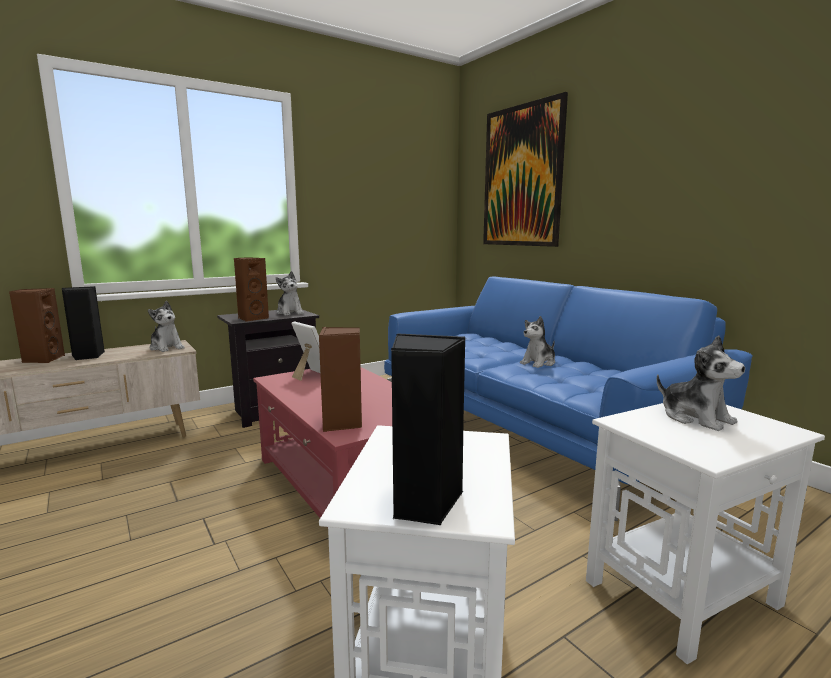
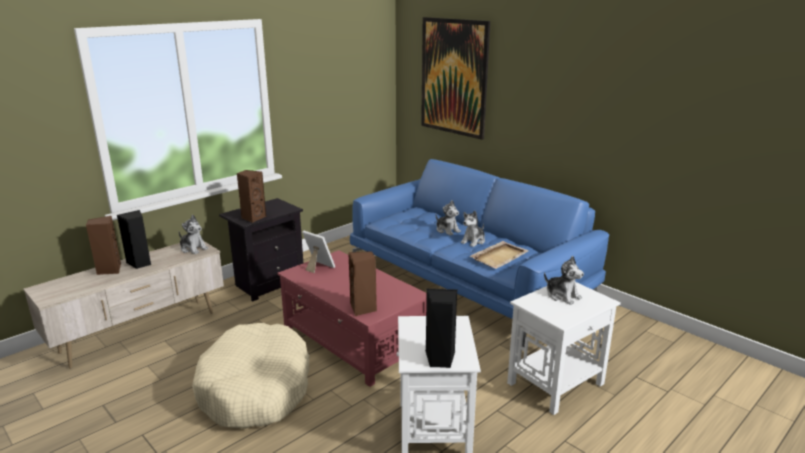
camera: 10 degrees left, 10 degrees up
(163, 542) = (256, 389): none -> beige dog bed
(290, 313) = (277, 207): plush toy -> plush toy (447, 230)
(576, 378) = (499, 256): none -> beige tray

